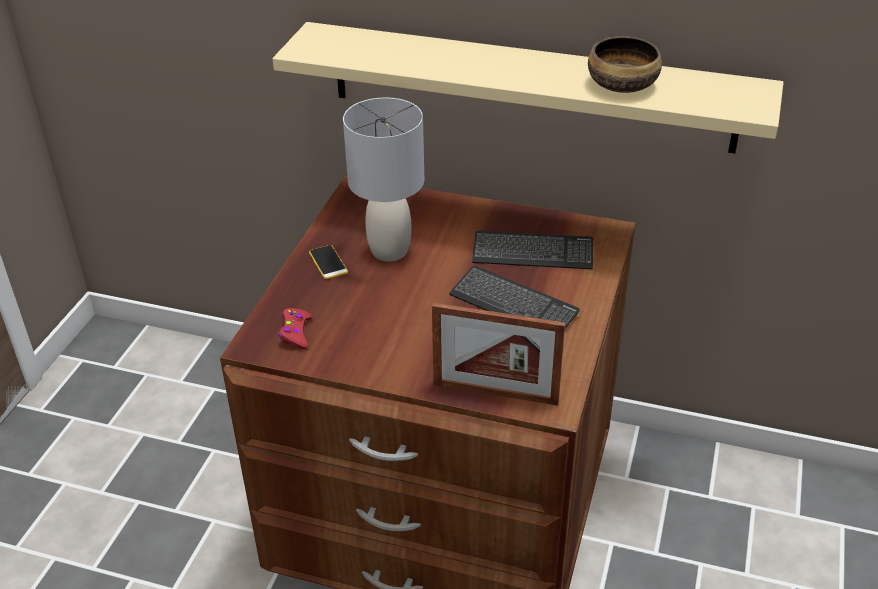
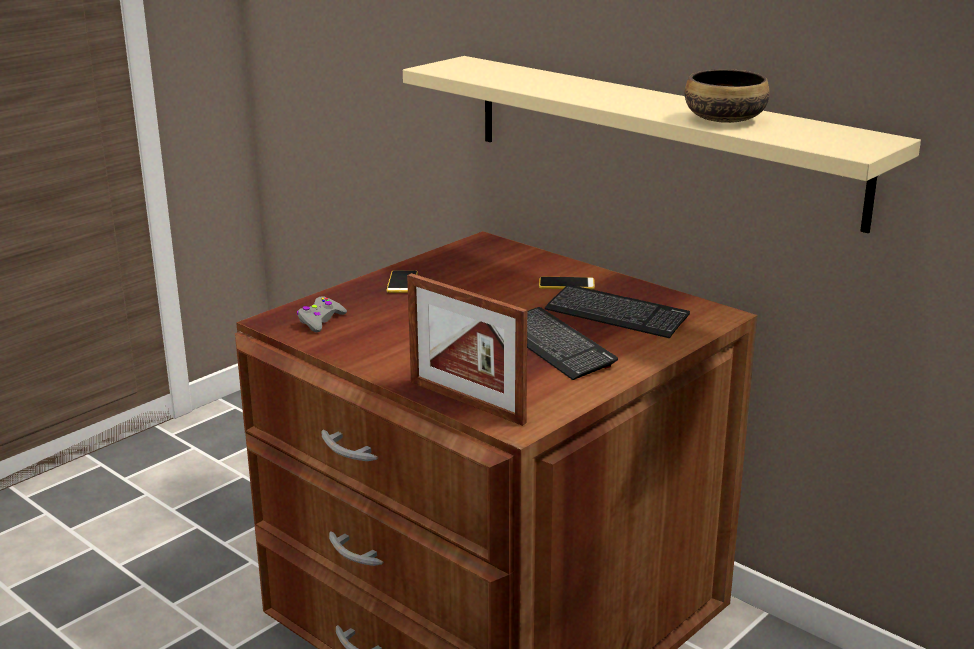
camera: 25 degrees right, 15 degrees down
(296, 333) = (320, 321): red game controller -> grey game controller
(389, 251) = (469, 286): grey table lamp -> none
(466, 226) = (566, 284): none -> phone

